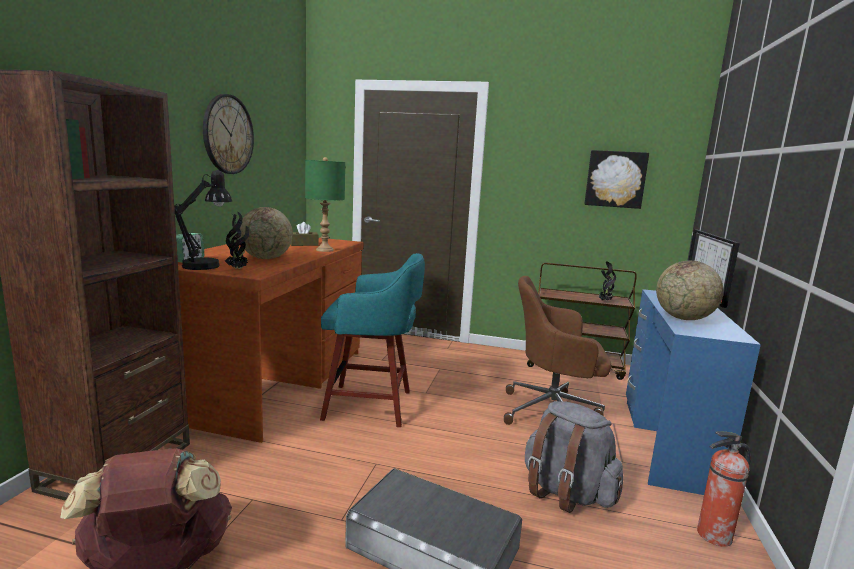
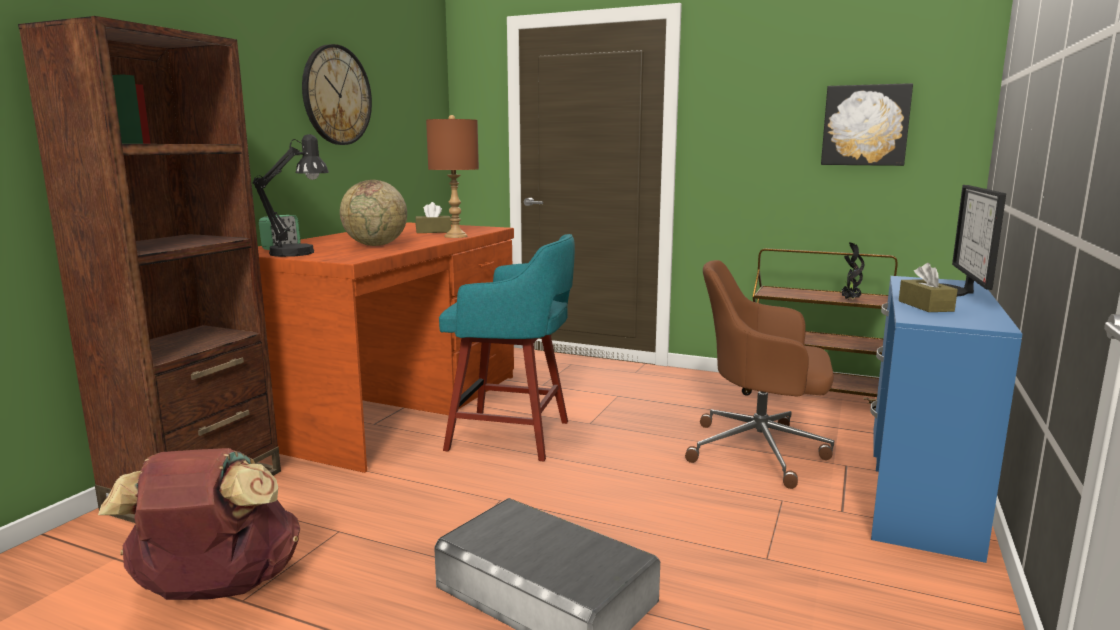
camera: 10 degrees right, 0 degrees up
(238, 269) = (334, 255): potted plant -> none
(324, 250) = (455, 236): green table lamp -> brown table lamp
(566, 492) = (746, 543): grey backpack -> none
(684, 318) = (925, 306): globe -> brown tissue box
(712, 535) = (947, 604): fire extinguisher -> none

